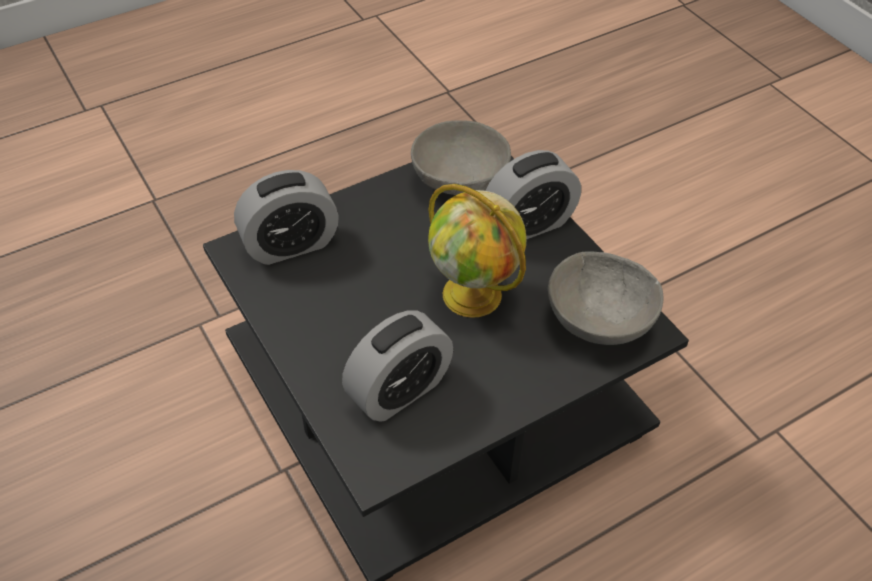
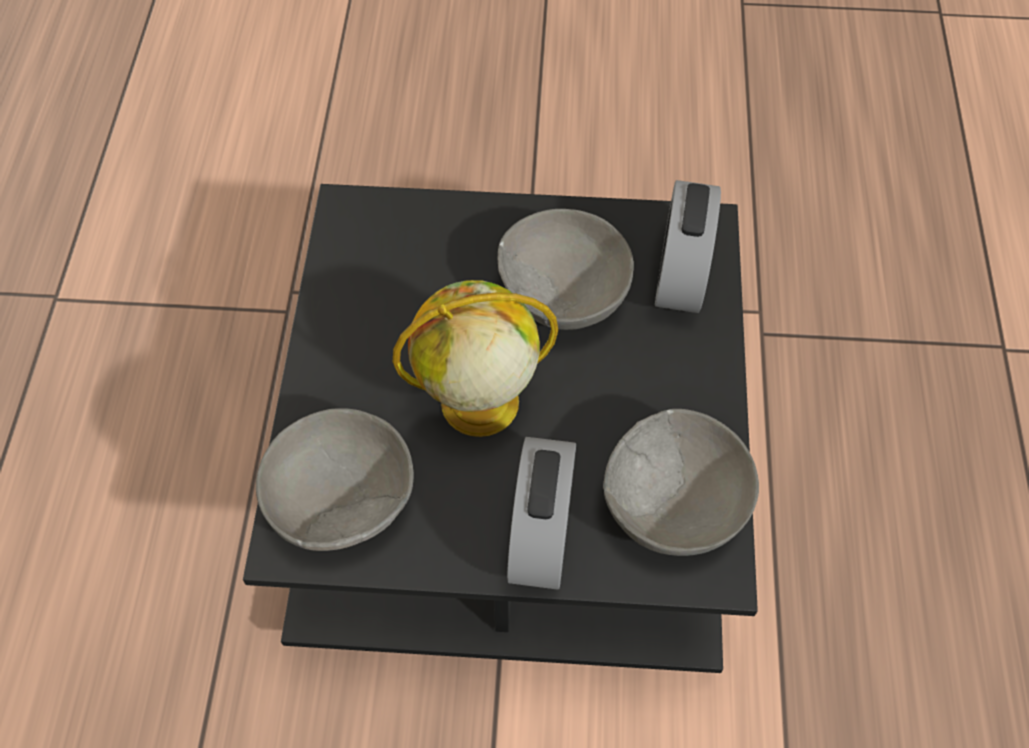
camera: 125 degrees right, 10 degrees up
(355, 294) = (564, 297): none -> grey bowl
(399, 390) = (413, 269): alarm clock -> none

